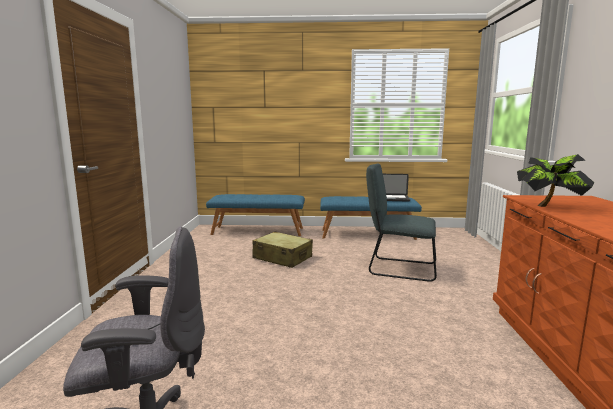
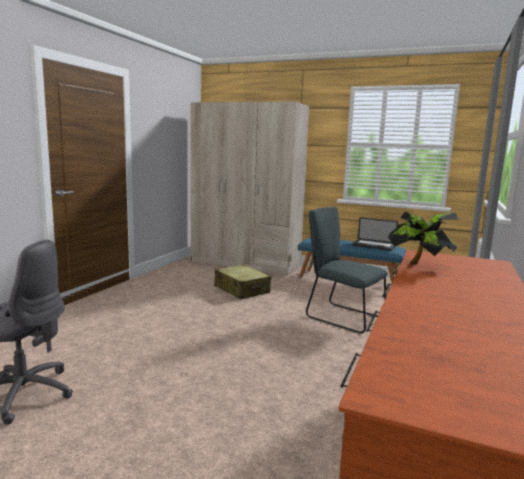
camera: 20 degrees right, 0 degrees up
(258, 231) = (245, 263): blue bench -> beige wardrobe

